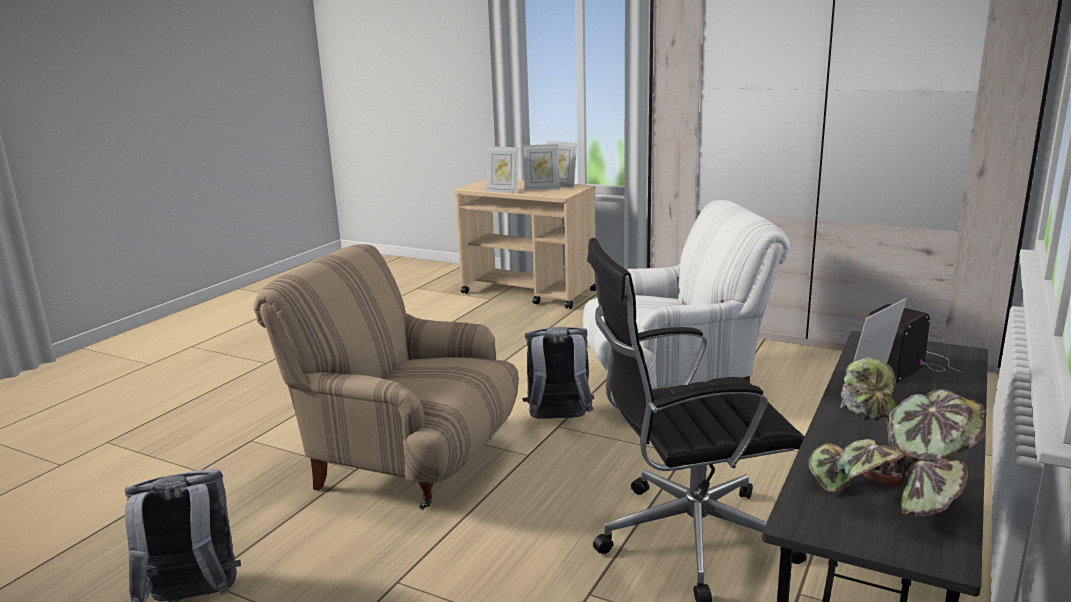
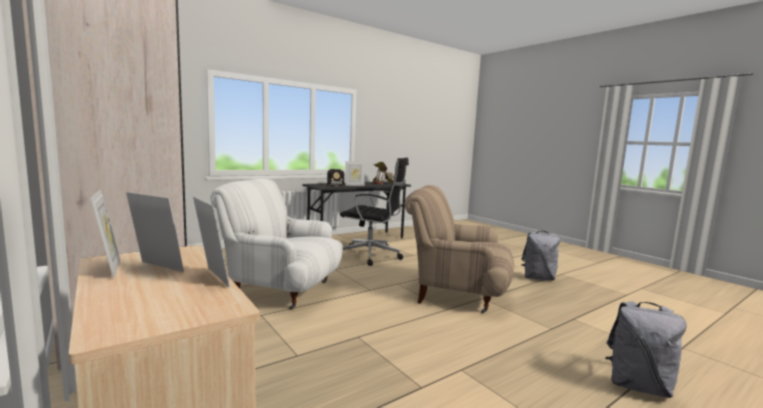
camera: 155 degrees left, 10 degrees down
(407, 463) = (455, 294): beige armchair -> beige armchair turned 150 degrees clockwise
(558, 420) = (366, 292): grey backpack -> grey backpack (638, 386)

